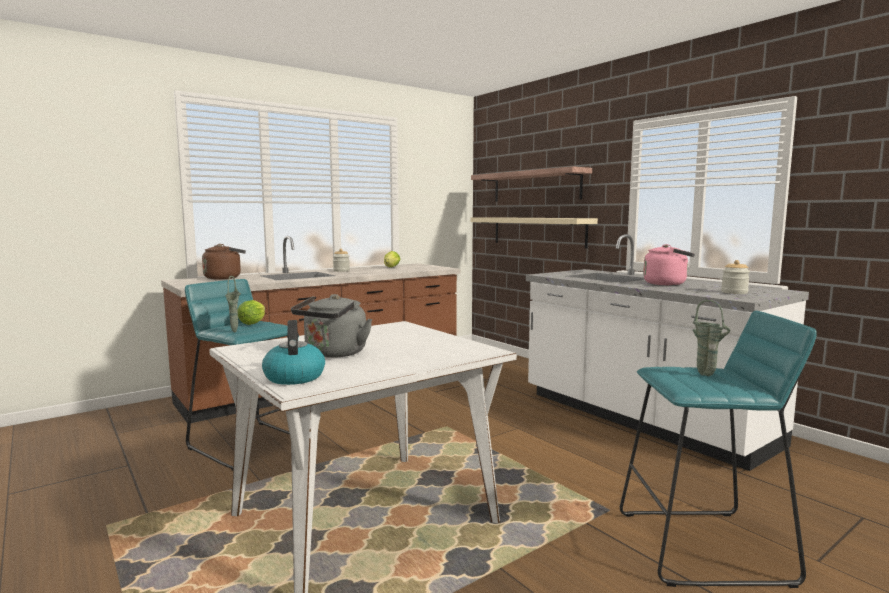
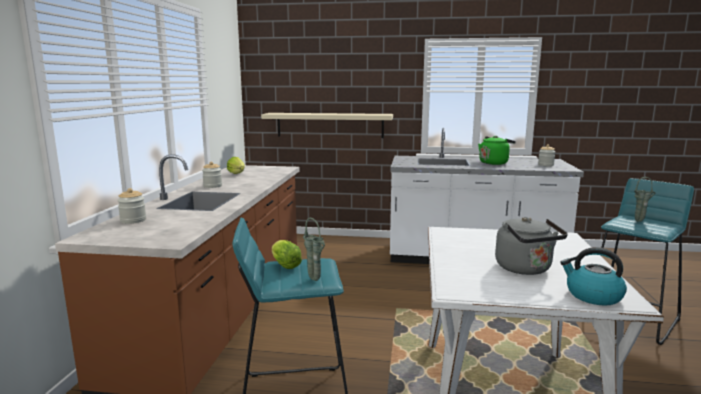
camera: 45 degrees left, 5 degrees up
(225, 278) = (133, 220): brown kettle -> jar
(535, 186) = (325, 85): shelf -> none
(667, 284) = (494, 163): pink kettle -> green kettle

